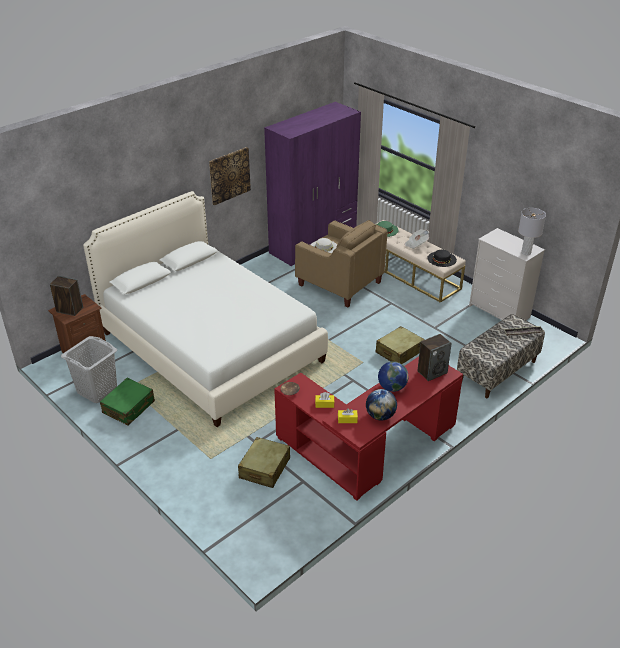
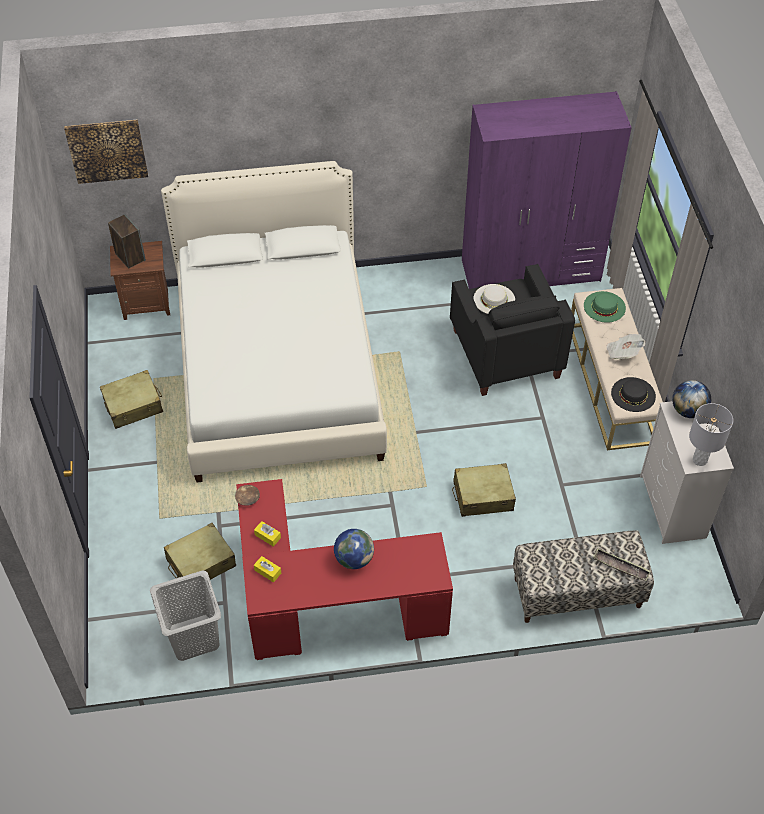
camera: 35 degrees right, 15 degrees up
(97, 390) = (120, 365): grey laundry basket -> grey laundry basket (193, 637)
(129, 407) = (133, 406): green suitcase -> beige suitcase
(229, 175) = (405, 152): picture -> picture (107, 150)
(339, 284) = (505, 353): beige armchair -> black armchair
(380, 416) = (306, 588): globe -> globe (688, 411)
(432, 372) = (419, 565): speaker -> none

